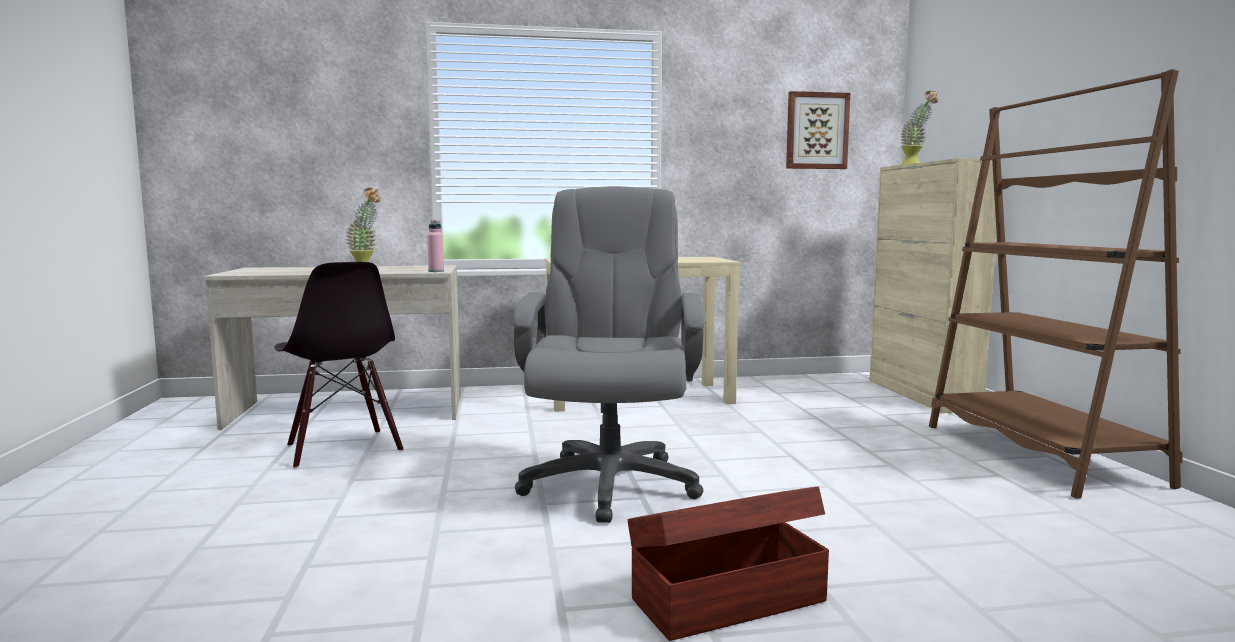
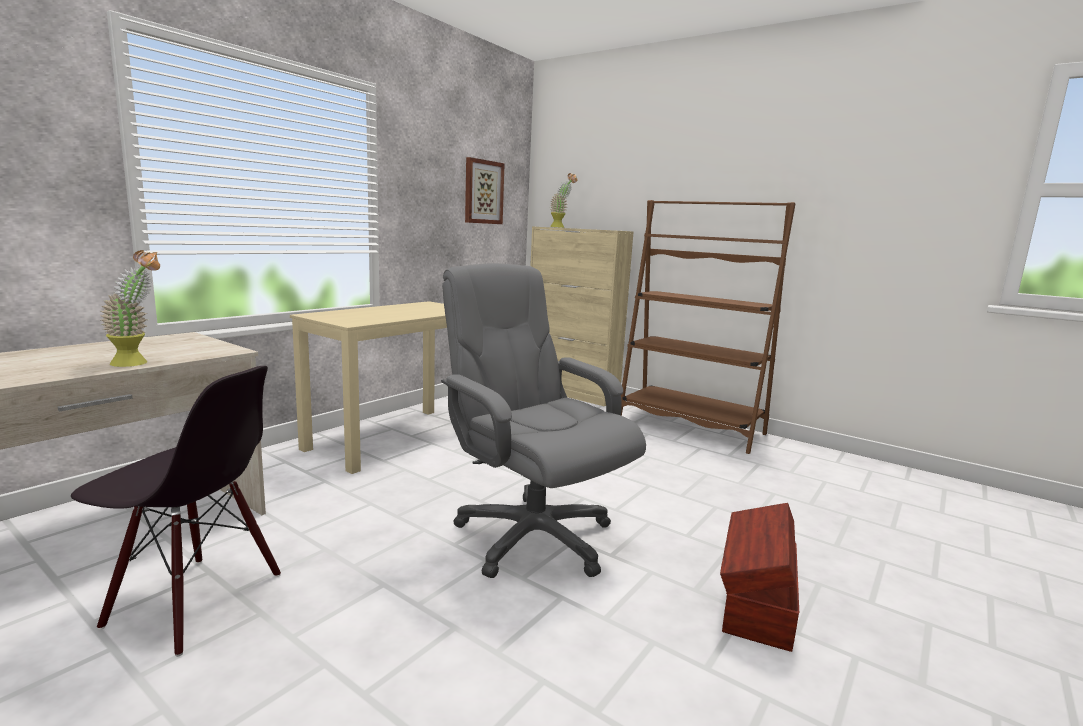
camera: 45 degrees left, 5 degrees up
(436, 271) = (229, 350): pink bottle -> none

